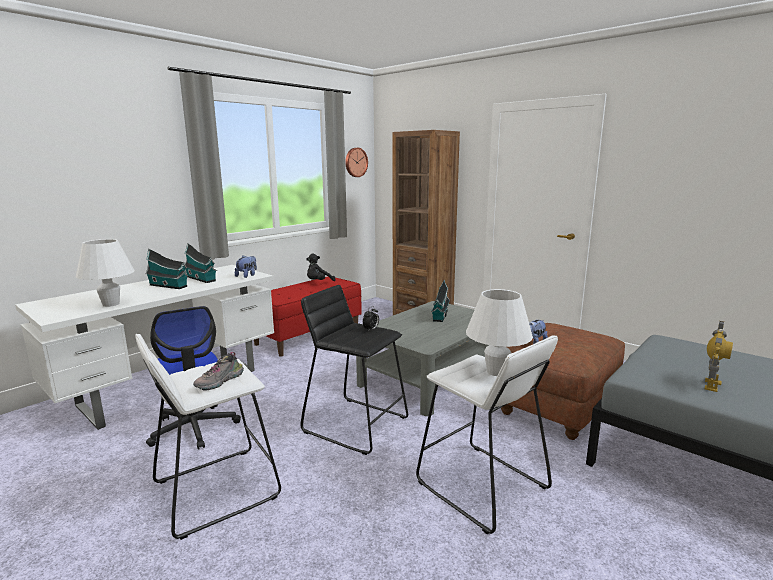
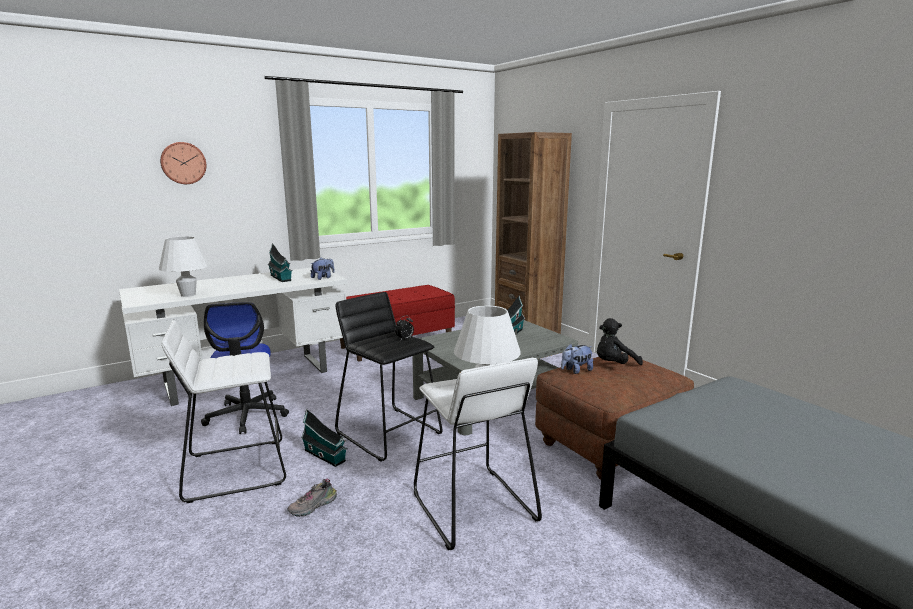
camera: 15 degrees right, 0 degrees up
(169, 286) = (248, 282): toy house -> toy house (326, 456)
(220, 382) = (234, 370): shoe -> shoe (313, 507)
(318, 282) = (413, 290): black plush toy -> black plush toy (614, 365)
(355, 162) = (469, 165): wall clock -> wall clock (183, 163)
(711, 385) = (736, 435): toy robot -> none

